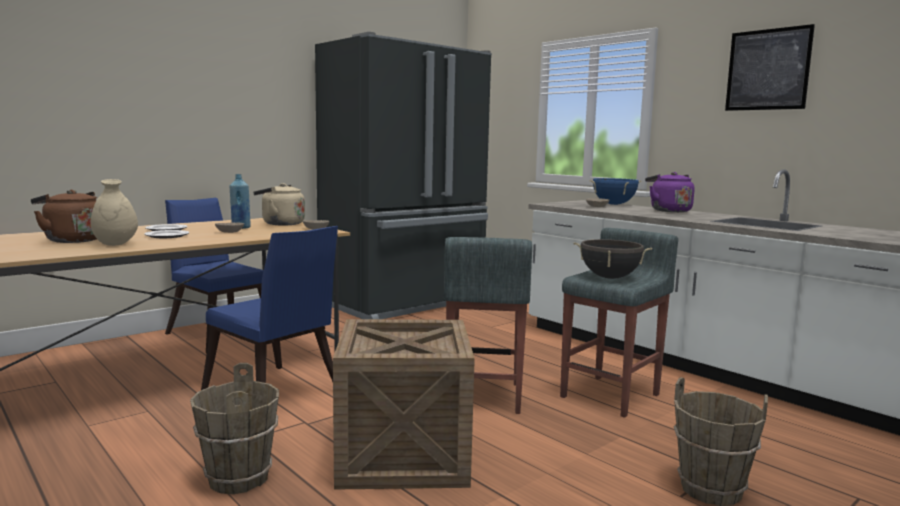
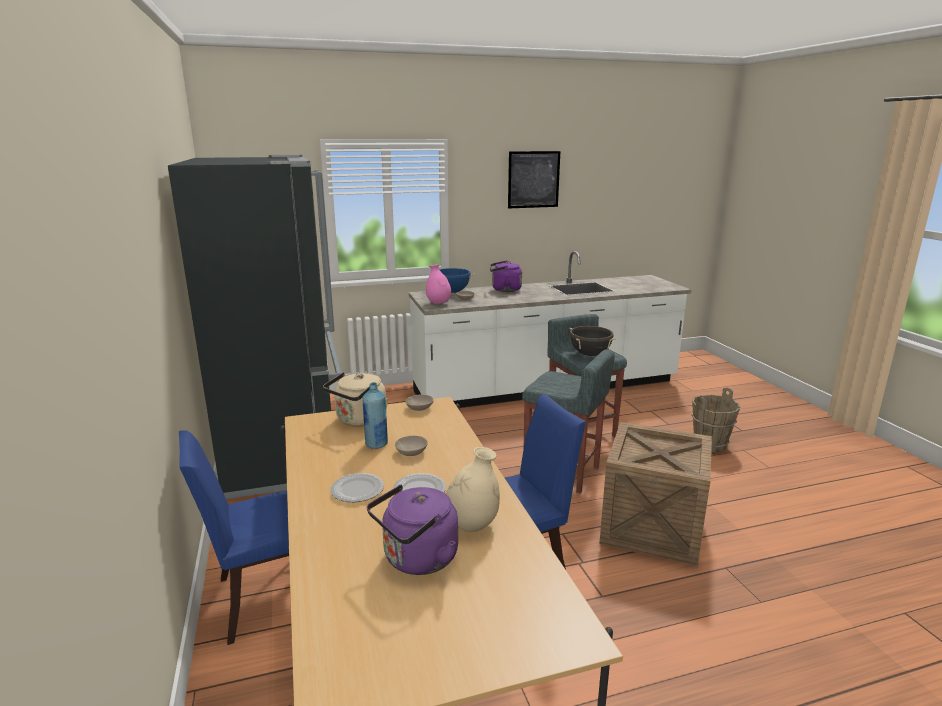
camera: 65 degrees left, 10 degrees up
(71, 240) = (417, 560): brown kettle -> purple kettle
(237, 479) = (676, 611): brown bucket -> none
(561, 204) = (438, 303): none -> pink vase

